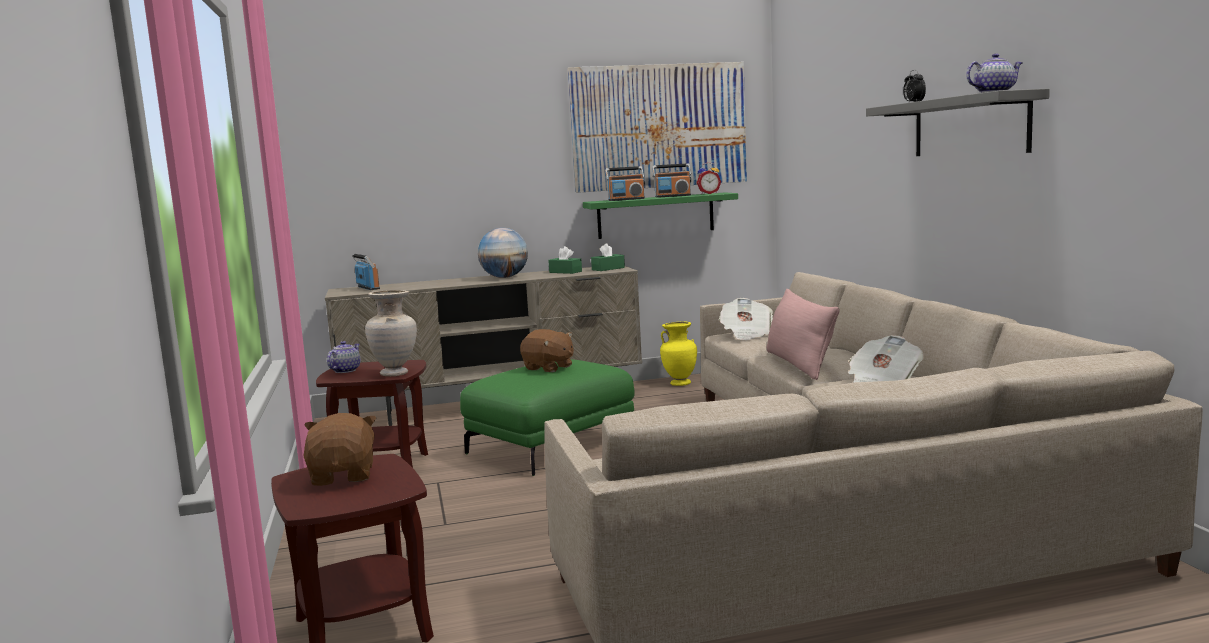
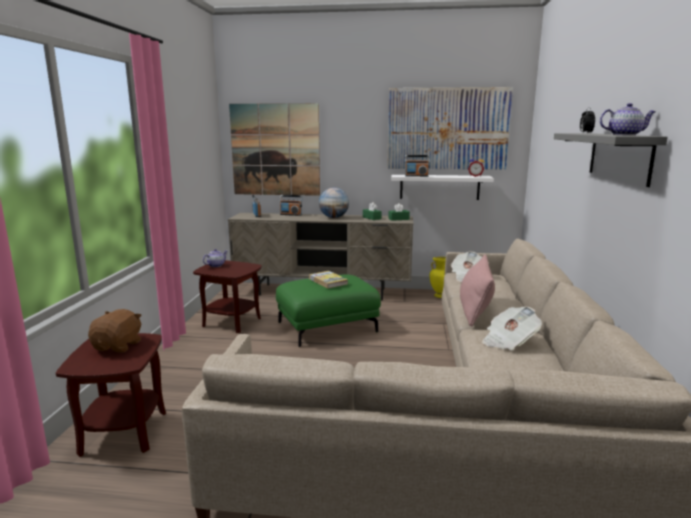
camera: 20 degrees right, 5 degrees up
(386, 175) = (275, 150): none -> picture
(395, 374) = (235, 273): beige vase -> none
(548, 368) = (328, 281): brown plush toy -> book
(655, 215) = (439, 187): green shelf -> white shelf
(673, 196) = (449, 176): radio -> radio (291, 214)

